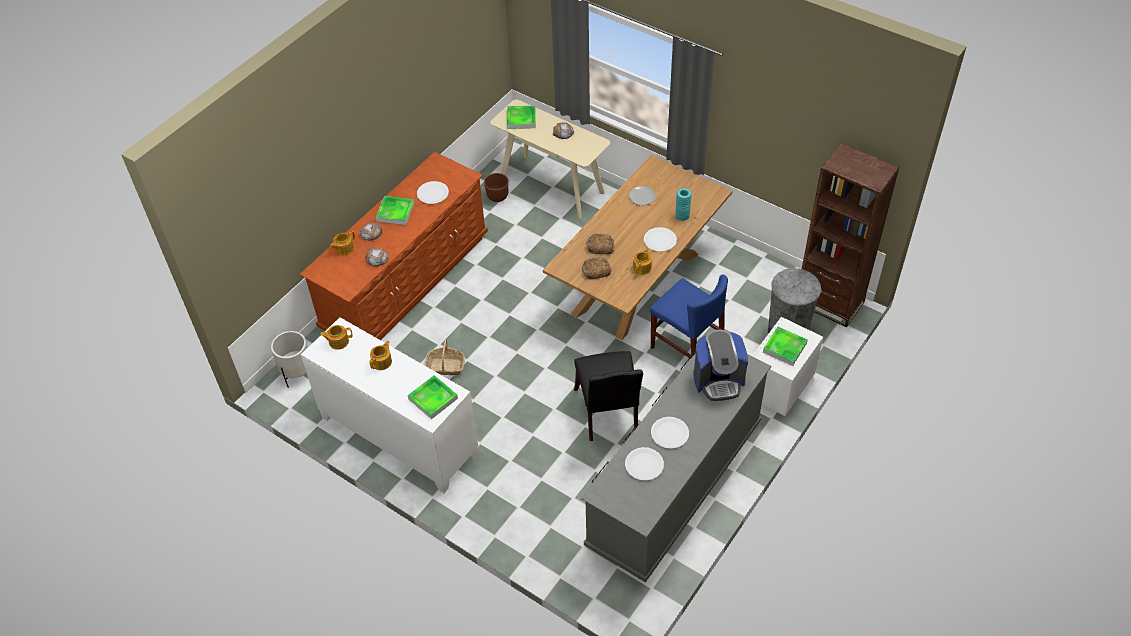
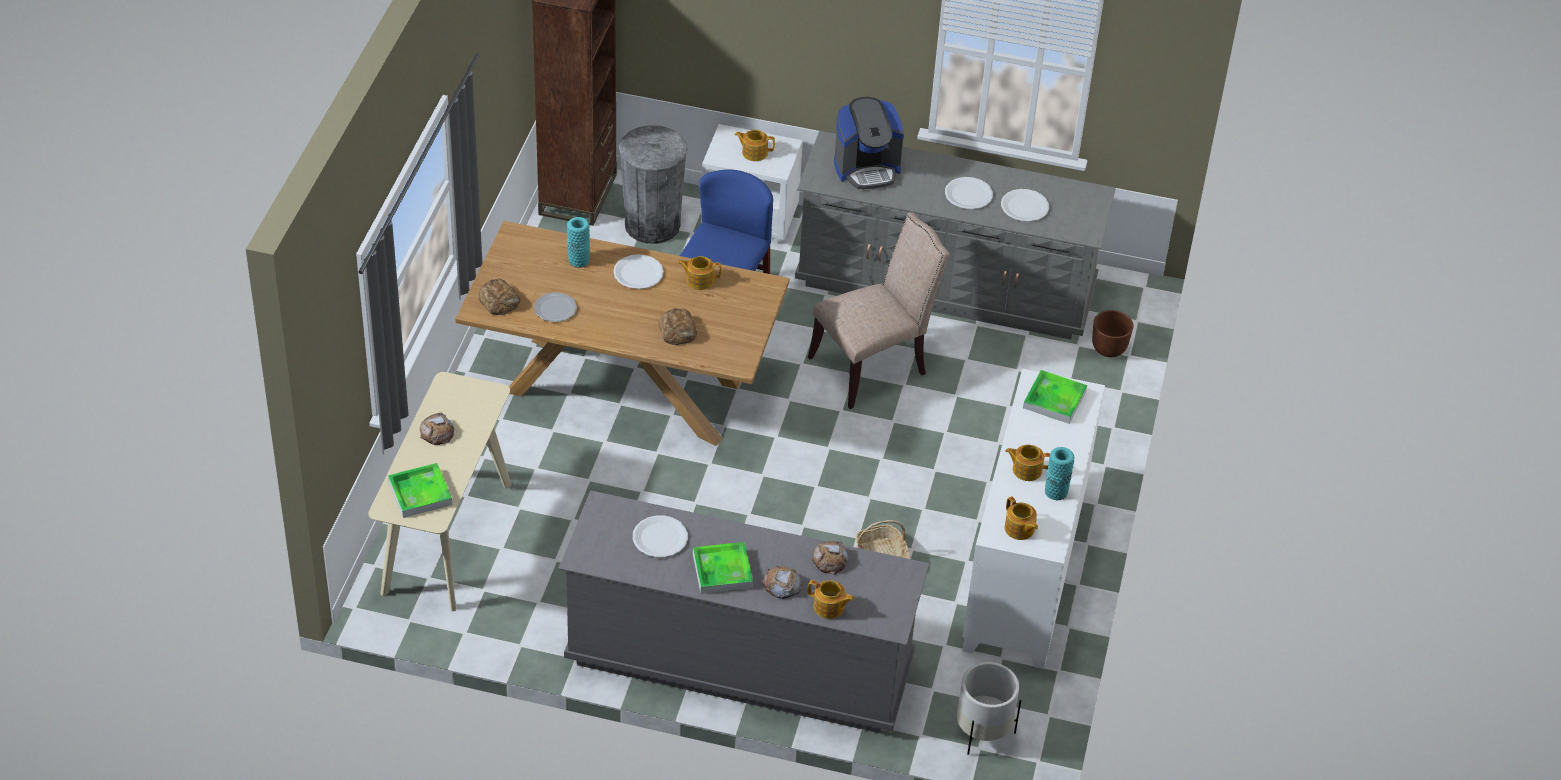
camera: 115 degrees left, 5 degrees down
(356, 370) = (1056, 492): none -> turquoise vase
(406, 282) = (740, 661): brown dresser -> grey dresser
(497, 197) = (499, 602): brown planter -> brown planter (1109, 349)
(596, 270) = (727, 324): bread -> bread (499, 300)
(608, 414) = (873, 366): black chair -> beige chair
(718, 380) = (867, 168): coffee machine -> coffee machine turned 105 degrees clockwise
(784, 348) = (754, 152): tray -> teapot

